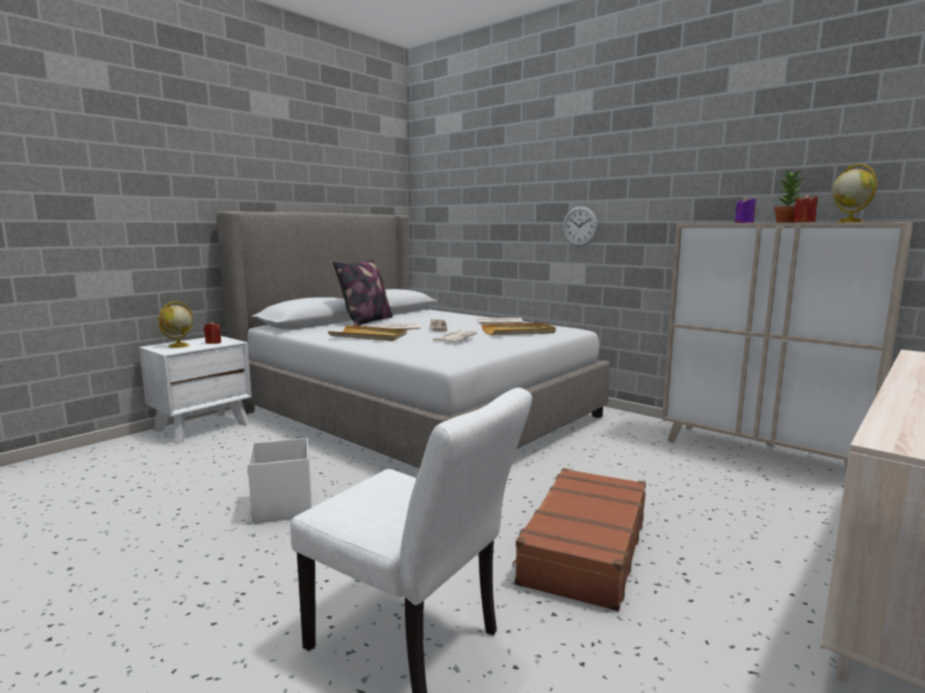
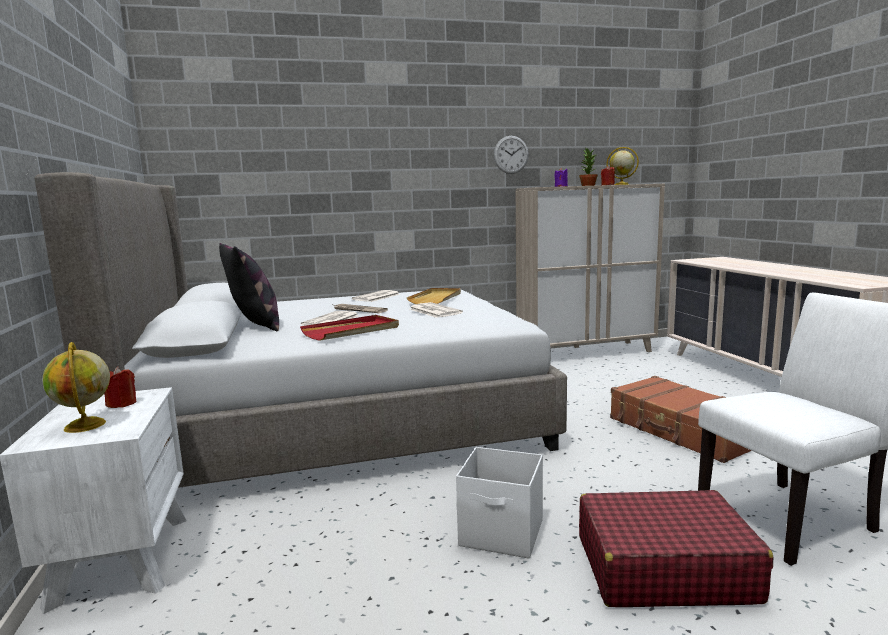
camera: 55 degrees left, 0 degrees up
(266, 579) = (663, 568): none -> red suitcase
(368, 336) = (352, 331): beige tray -> red tray
(580, 226) = (406, 194): wall clock -> wall clock (511, 154)

